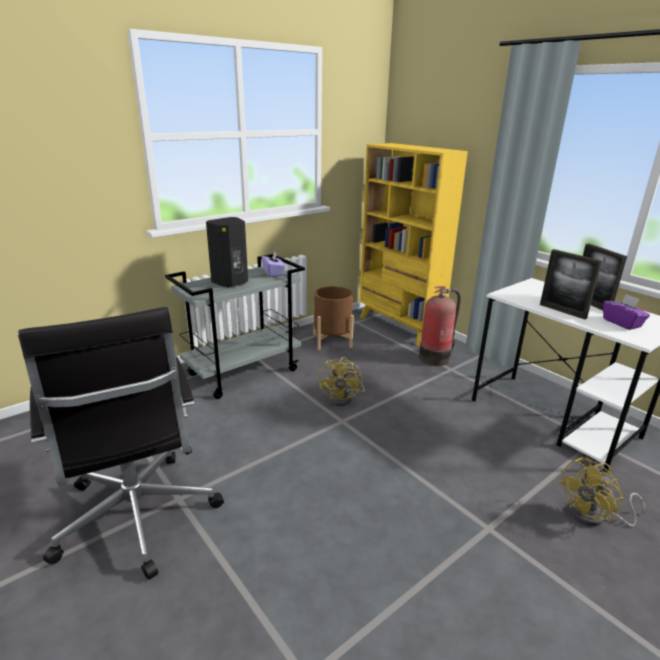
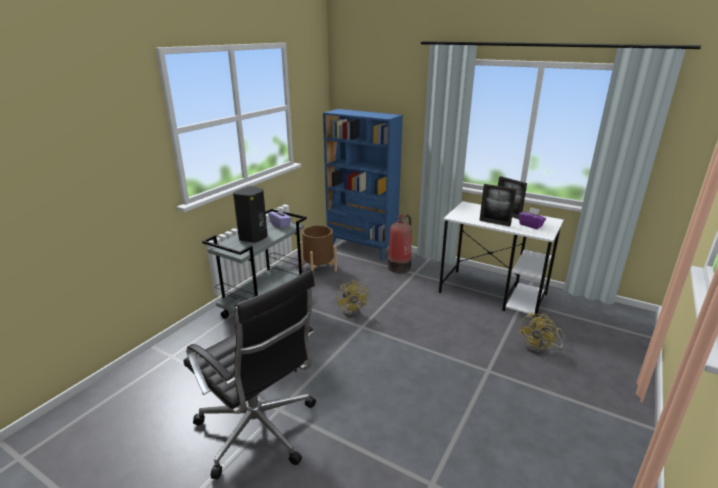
camera: 20 degrees left, 0 degrees up
(399, 327) = (362, 248): yellow bookcase -> blue bookcase

